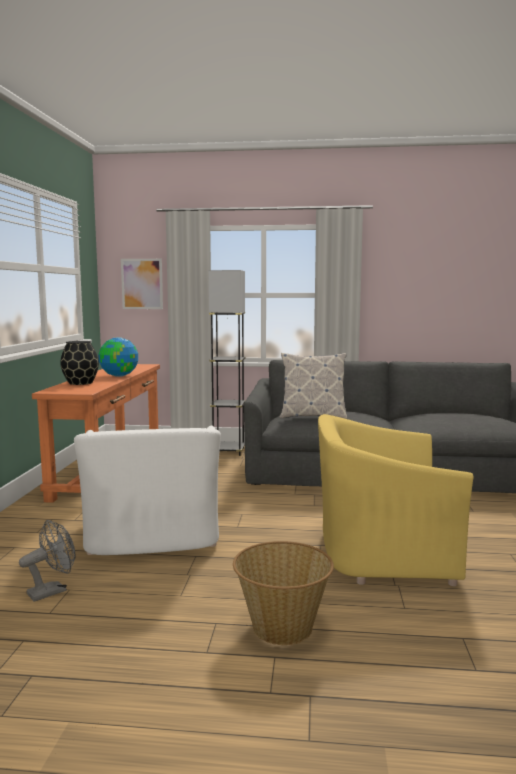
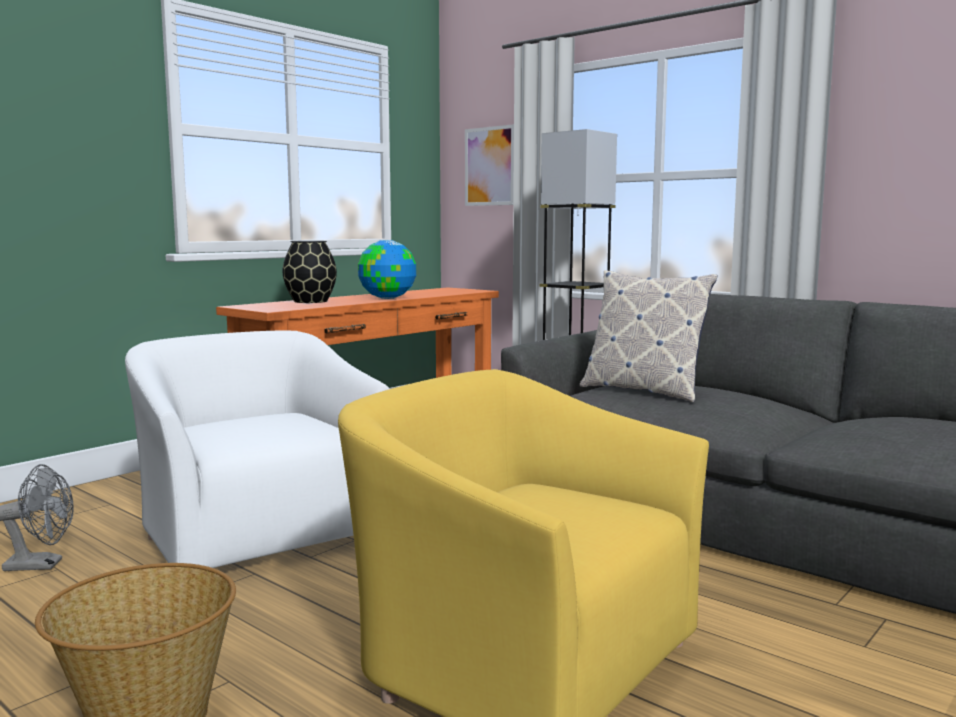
camera: 35 degrees right, 0 degrees up
(153, 537) = (258, 533): white armchair -> white armchair turned 120 degrees clockwise

